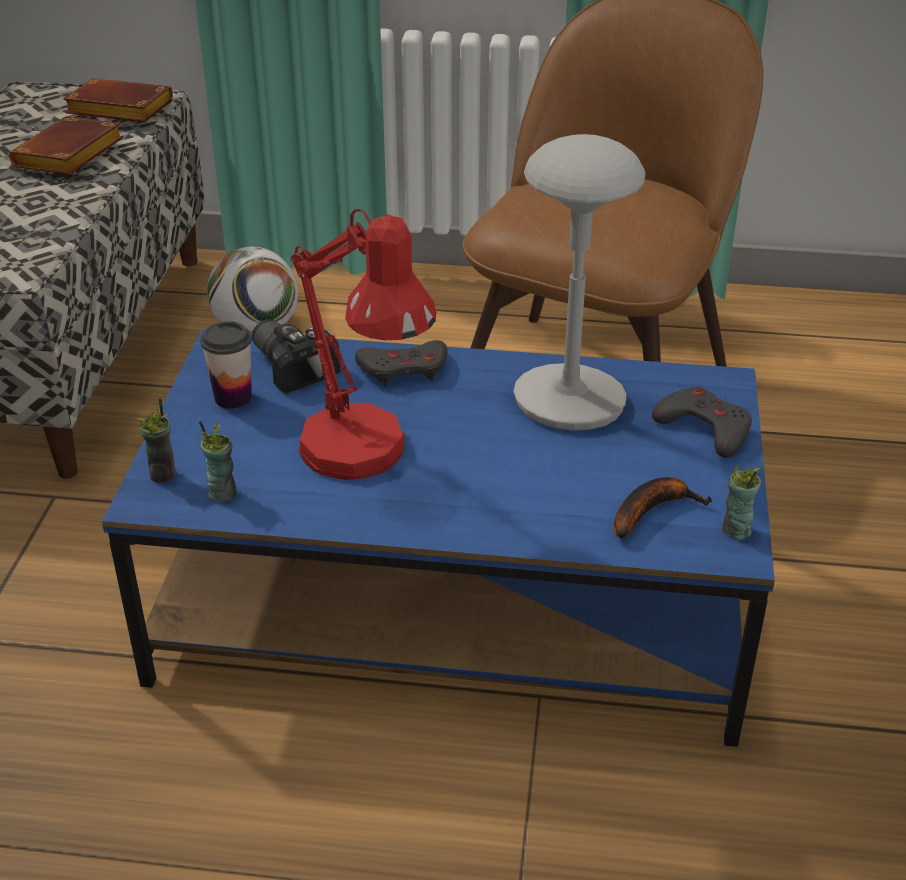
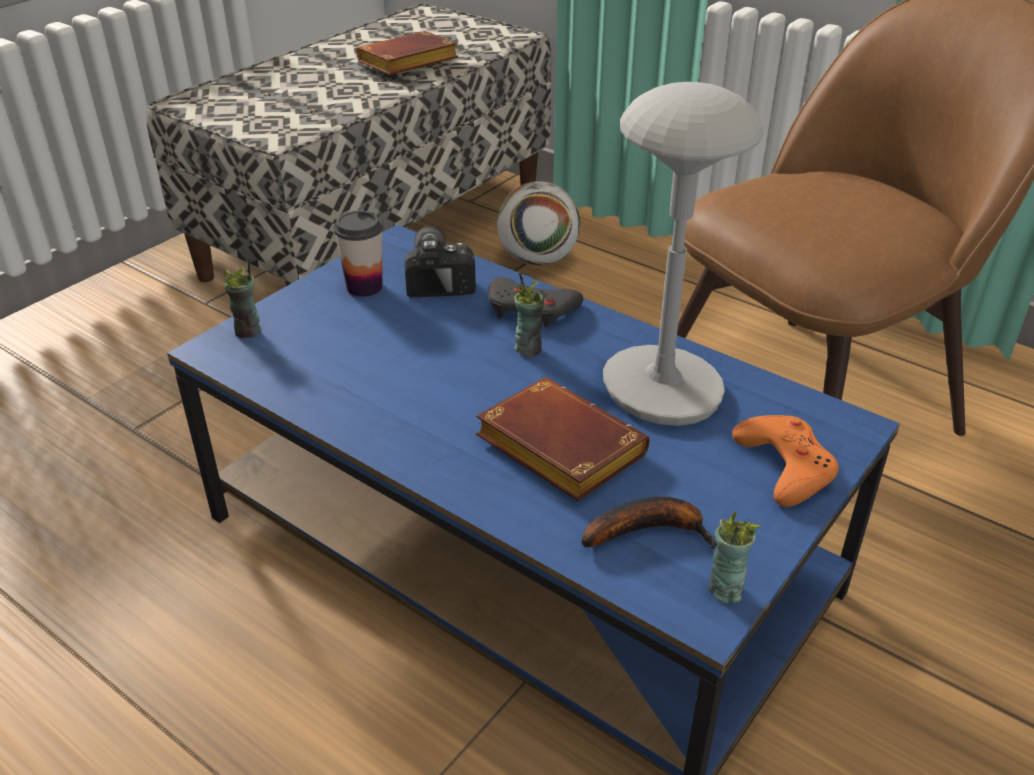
camera: 30 degrees right, 0 degrees up
(116, 110) = (477, 38): brown book -> brown book (554, 448)
(223, 493) = (277, 363): cup -> cup (528, 349)
(365, 459) = (420, 377): red table lamp -> none
(704, 428) = (785, 466): grey game controller -> orange game controller

